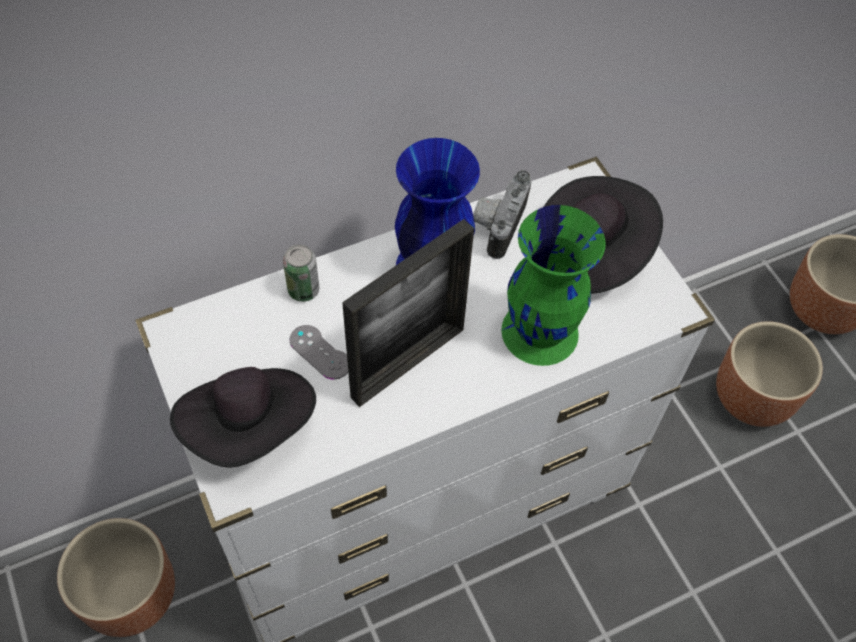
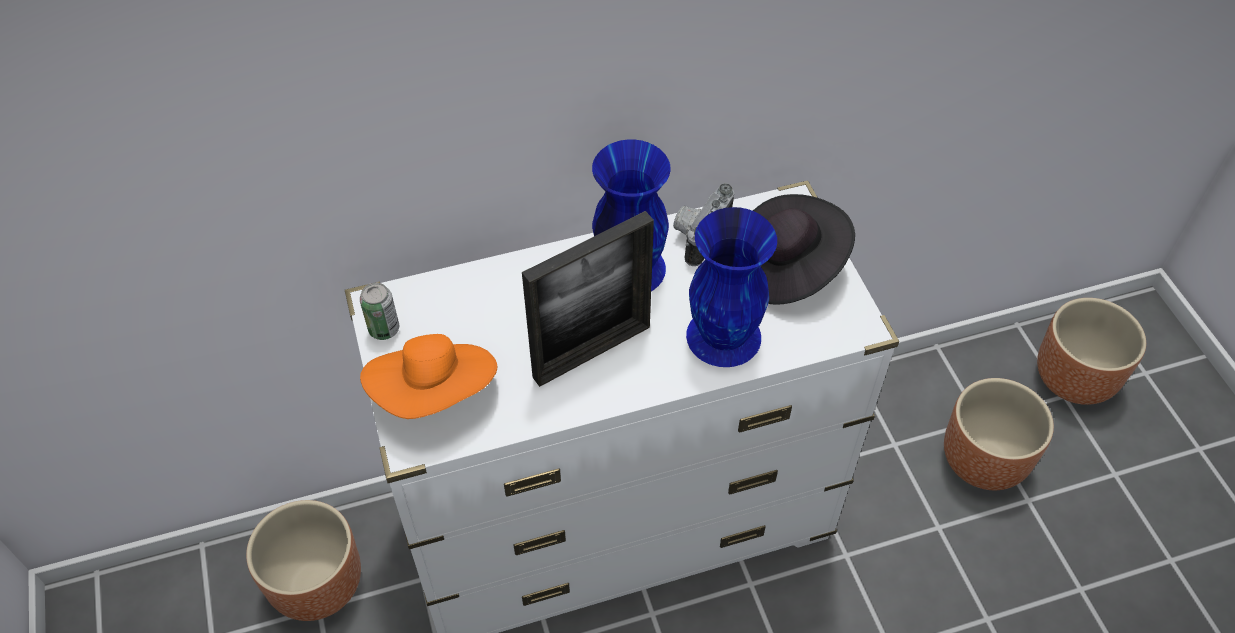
camera: 10 degrees right, 5 degrees down
(250, 426) = (435, 393): black hat -> orange hat
(303, 290) = (504, 278): can -> can (384, 329)
(320, 352) = (510, 334): grey game controller -> none
(541, 331) = (725, 336): green vase -> blue vase

